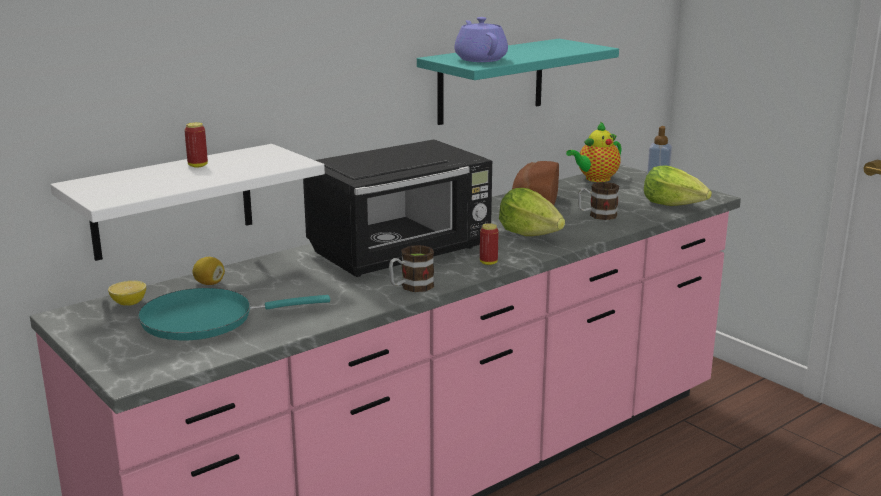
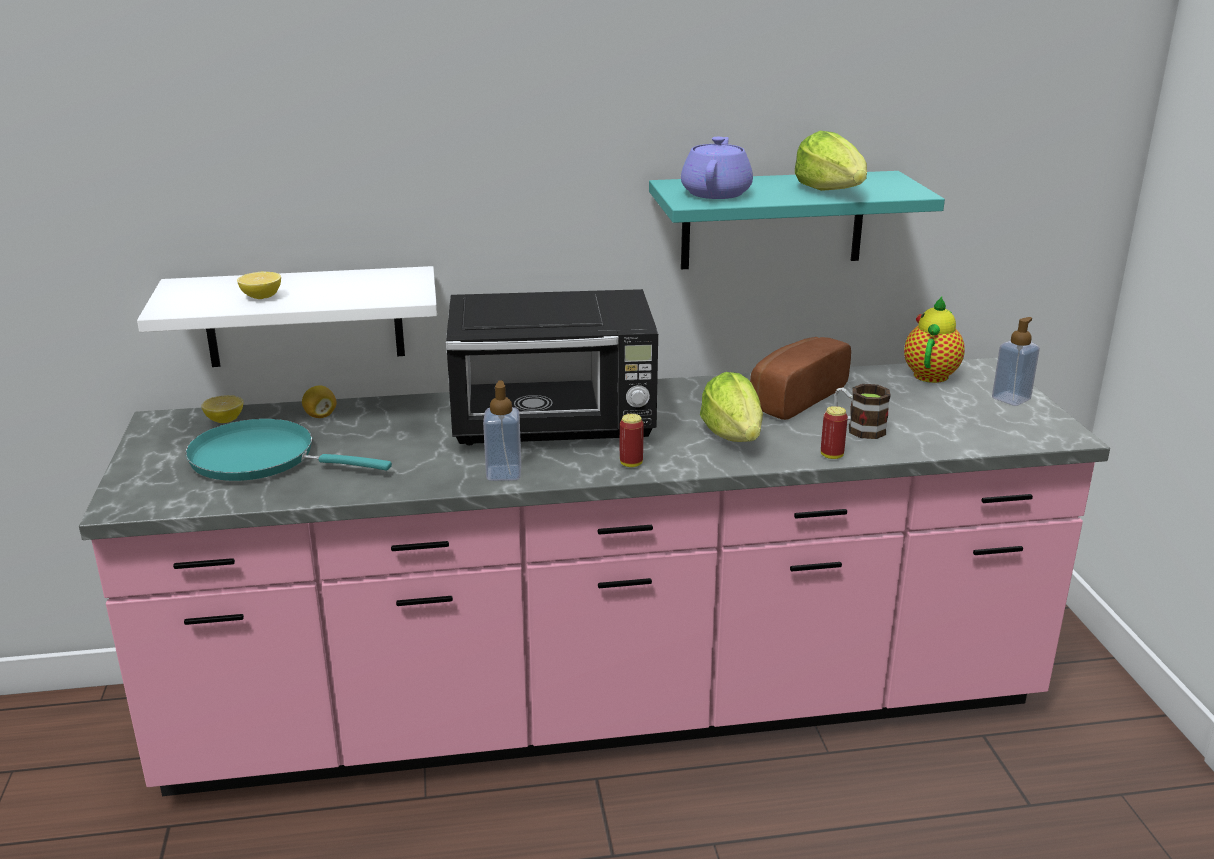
camera: 30 degrees right, 5 degrees up
(173, 180) = (261, 297): none -> lemon
(198, 166) = (314, 282): can -> can (831, 455)
(411, 287) = (503, 473): mug -> soap dispenser
(595, 179) = (931, 374): teapot -> teapot turned 120 degrees clockwise
(674, 205) = (989, 437): lettuce -> lettuce (832, 191)

